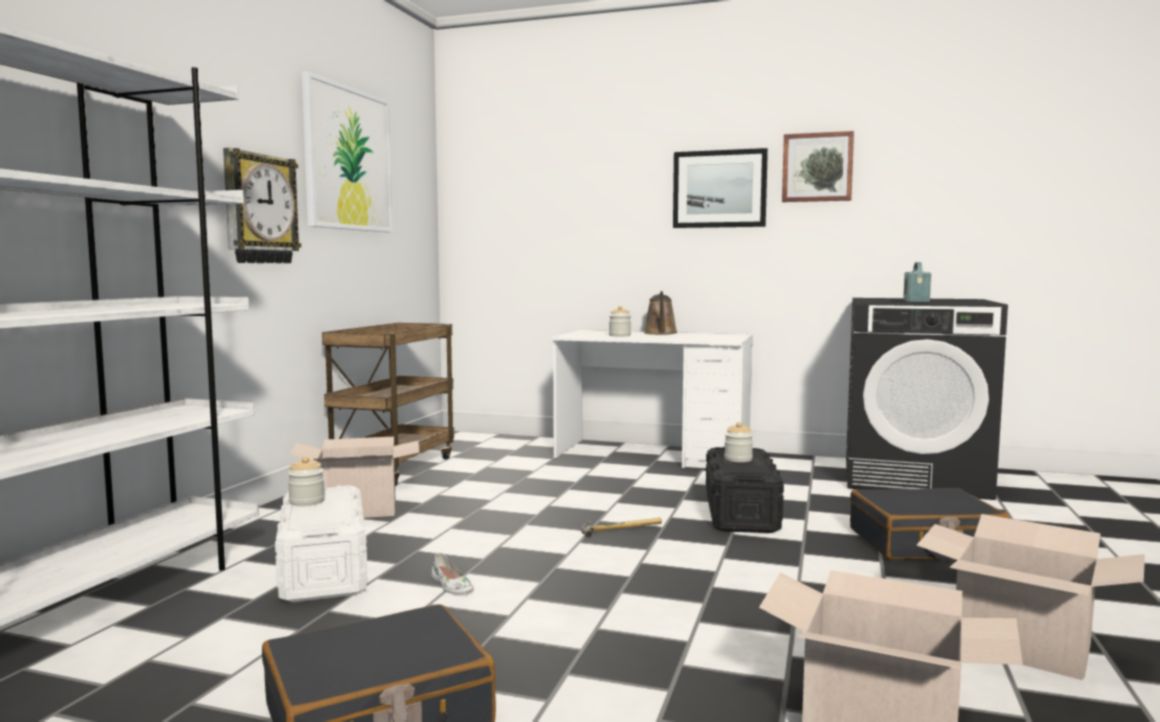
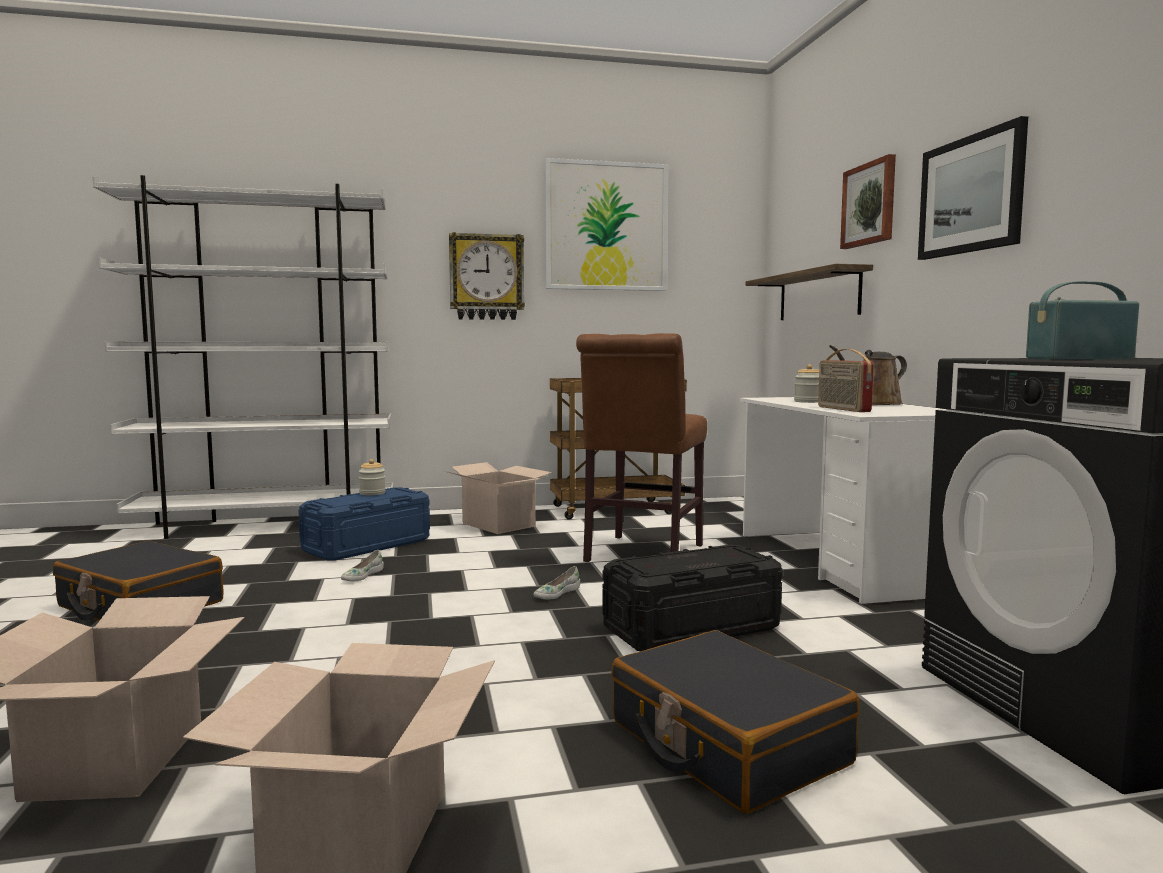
camera: 60 degrees right, 0 degrees up
(324, 569) = (367, 545): white storage box -> blue storage box
(537, 245) = (818, 295): none -> shelf
(556, 490) = (641, 555): none -> brown chair
(619, 529) = (556, 593): hammer -> white shoe
(690, 338) = (842, 409): none -> radio
(738, 459) = (695, 558): jar -> none
(817, 167) = (1093, 129): picture -> picture (869, 204)

